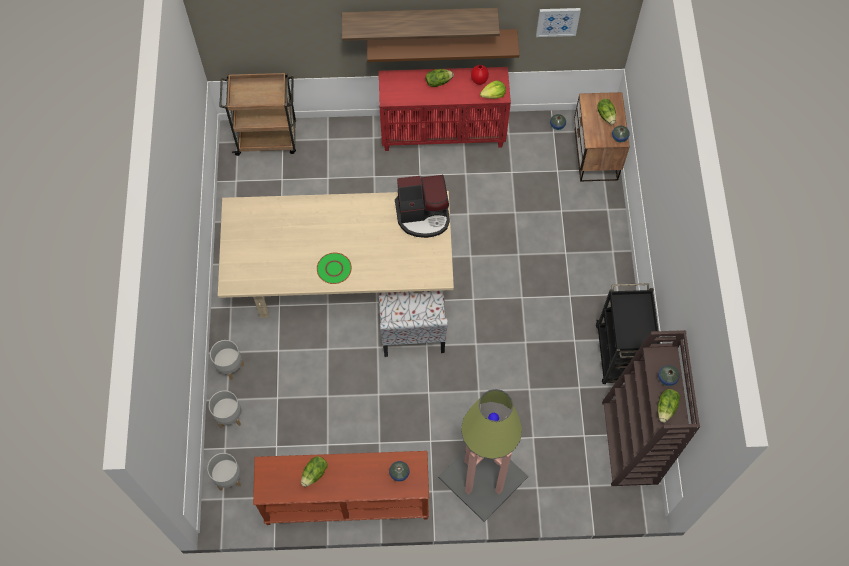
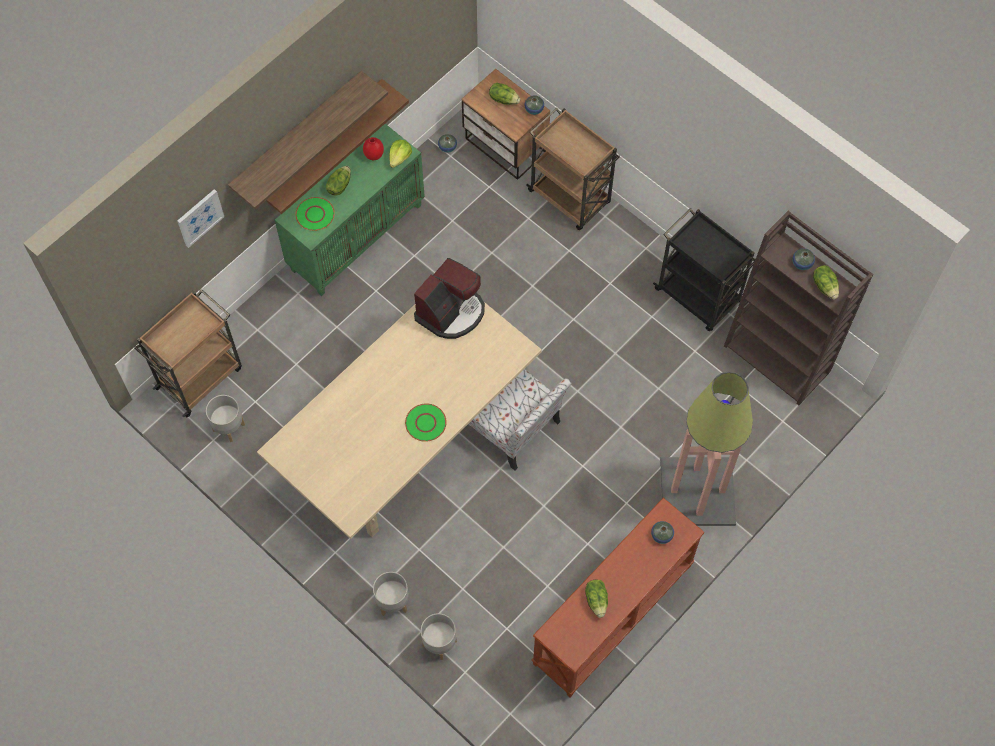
camera: 45 degrees left, 0 degrees up
(228, 478) = (495, 692): grey planter -> grey planter (228, 427)
(405, 87) = (315, 214): none -> green plate
(443, 133) = (356, 236): red cabinet -> green cabinet
(557, 21) = (413, 43): picture -> picture (199, 217)
(602, 221) = (570, 198): none -> brown cart

